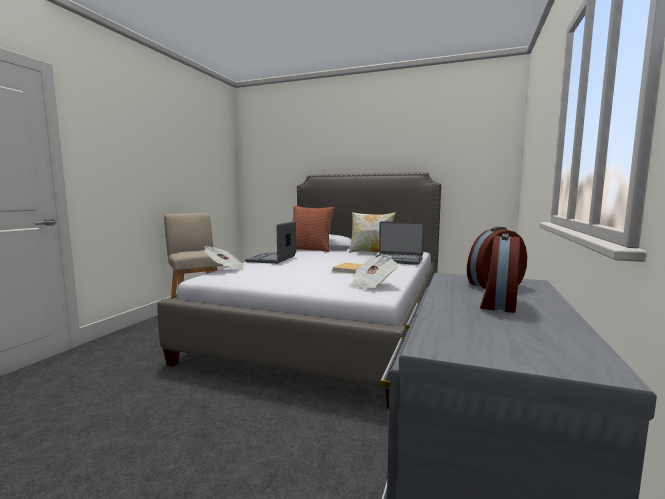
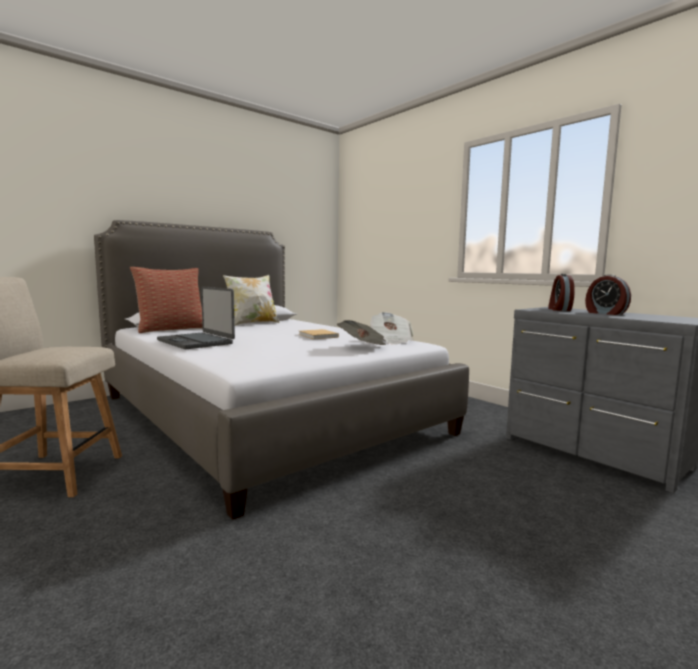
camera: 60 degrees left, 0 degrees up
(225, 269) = (222, 357): newspaper -> newspaper (363, 347)
(397, 260) = (306, 325): laptop -> none

